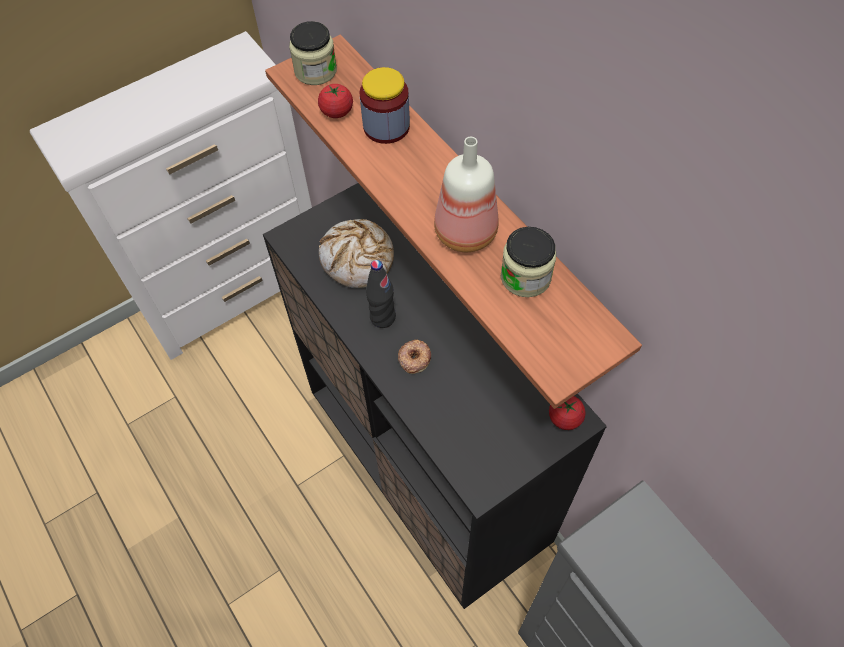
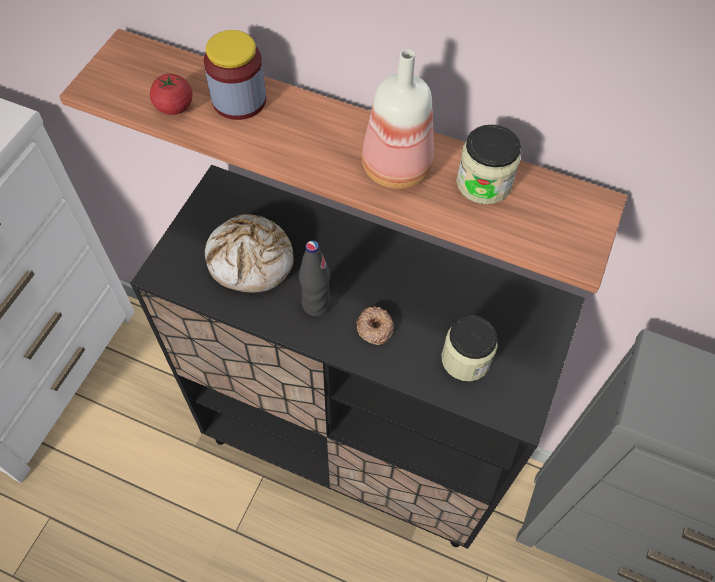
camera: 35 degrees left, 0 degrees up
(315, 71) = (119, 75): jar -> jar (465, 359)
(565, 418) = (546, 310): tomato -> none

